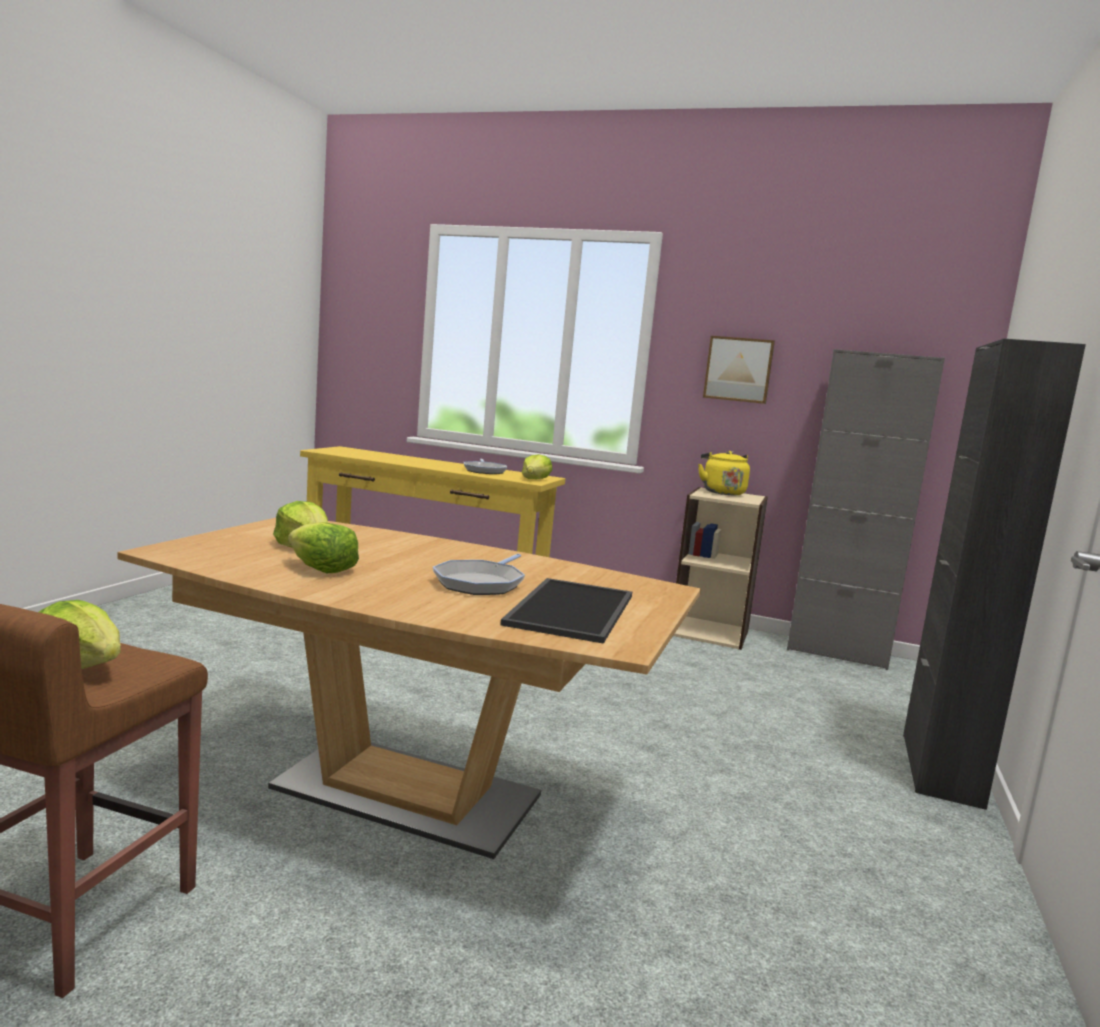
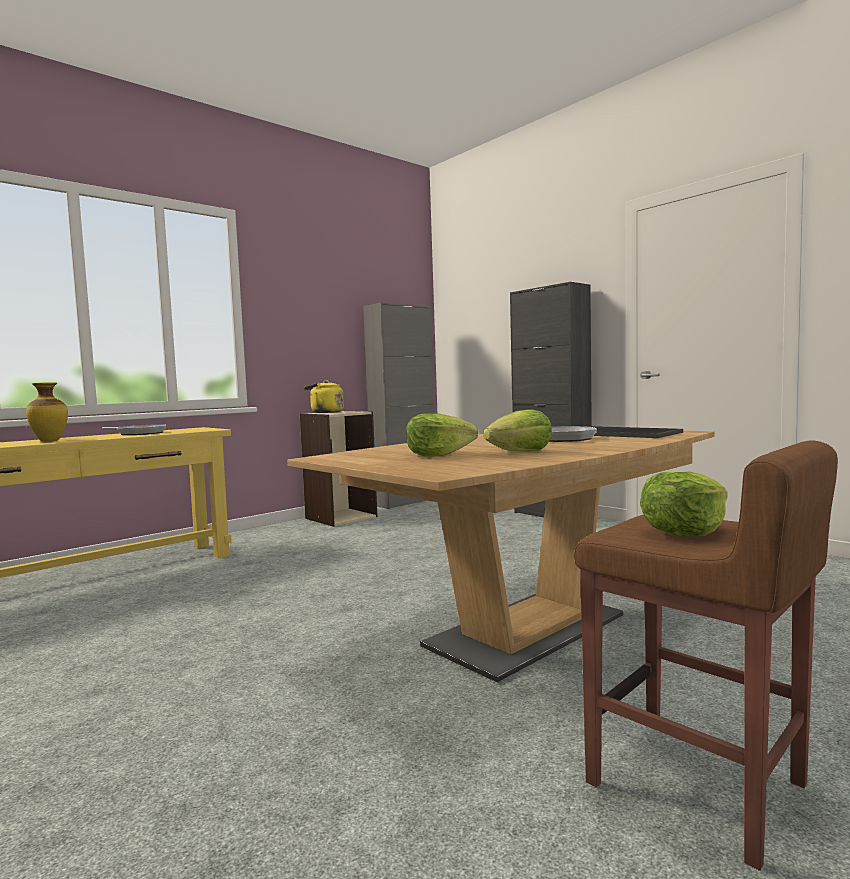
camera: 60 degrees left, 5 degrees down
(413, 462) = (49, 441): none -> vase
(535, 479) = (204, 429): lettuce -> none
(738, 369) = (308, 321): picture -> none

